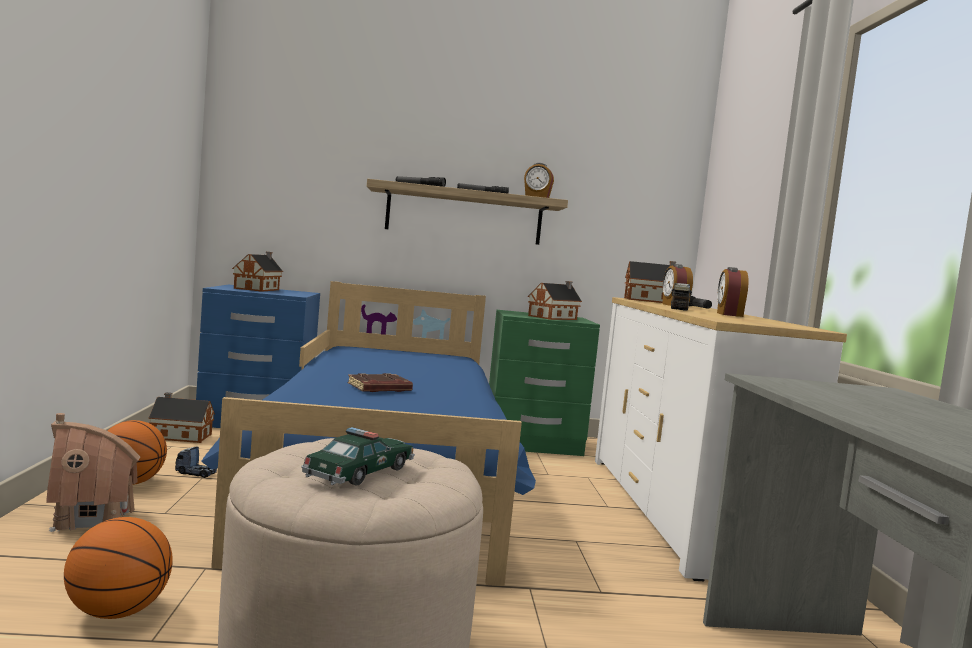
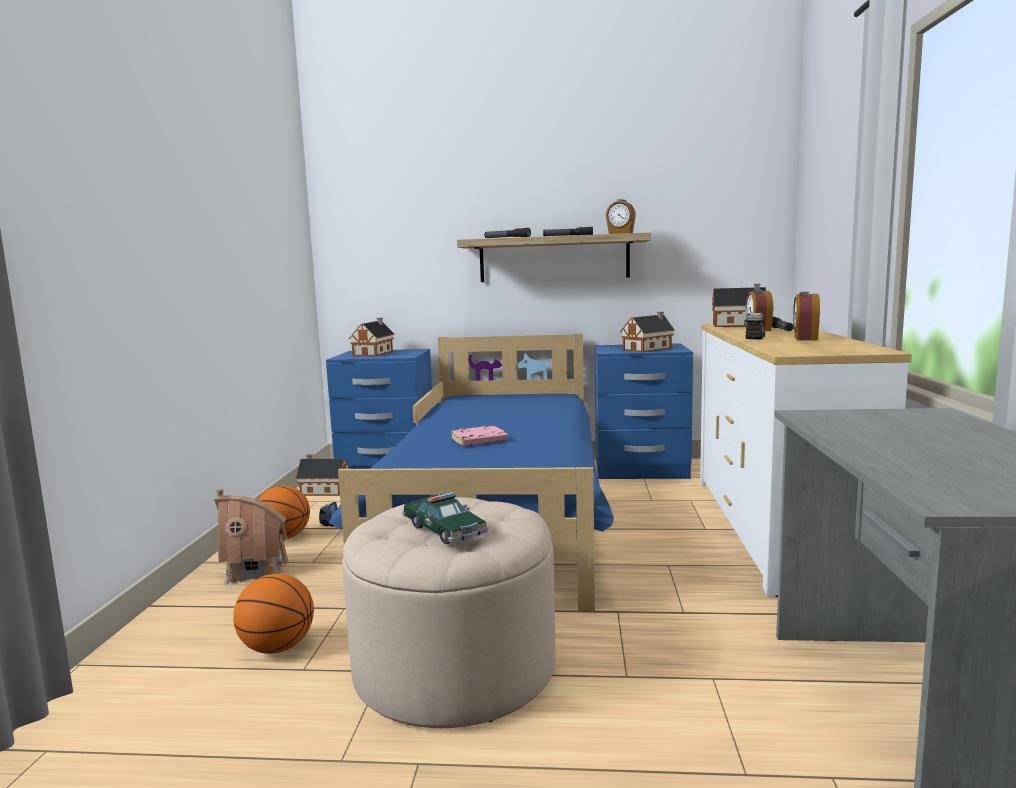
camera: 10 degrees right, 5 degrees up
(360, 473) = (444, 530): toy car -> toy car turned 105 degrees clockwise
(379, 388) = (478, 441): brown book -> pink book
(532, 443) = (640, 469): green nightstand -> blue nightstand

